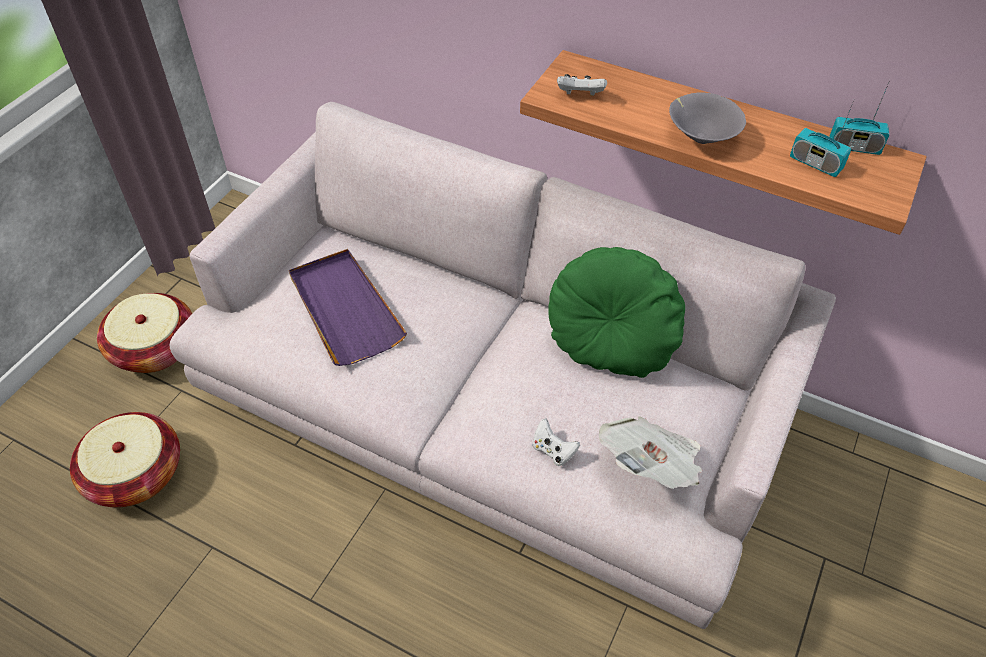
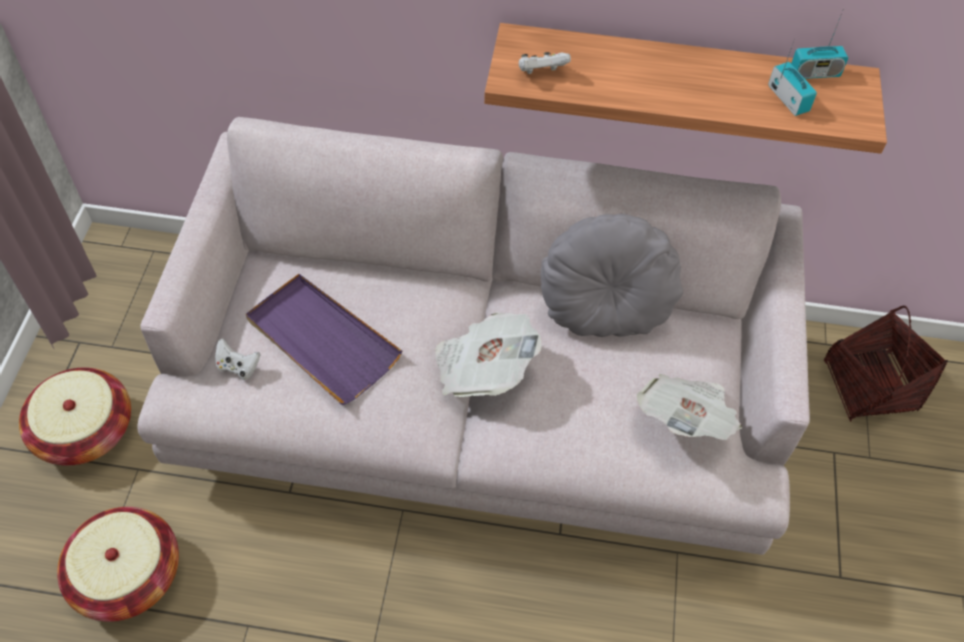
camera: 20 degrees left, 5 degrees up
(476, 370) = (483, 369): none -> newspaper
(553, 451) = (590, 431): white game controller -> white game controller (238, 367)
(609, 352) = (603, 315): green pillow -> grey pillow
(700, 137) = (674, 94): grey bowl -> none
(815, 163) = (788, 99): radio -> radio turned 135 degrees counterclockwise
(886, 504) = (869, 385): none -> basket

